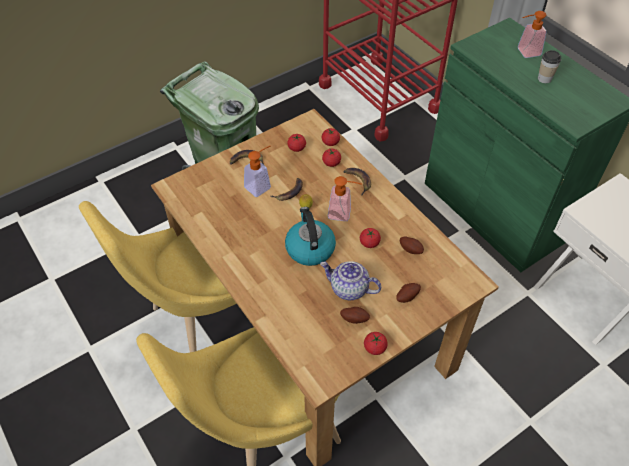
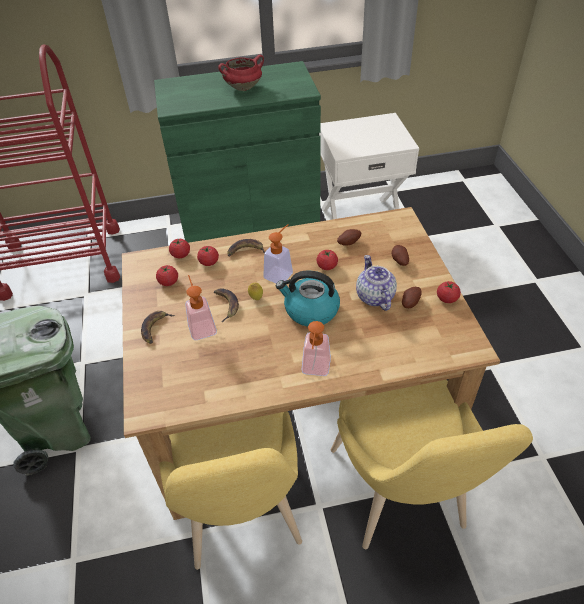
camera: 65 degrees left, 5 degrees down
(348, 289) = (374, 296): teapot -> teapot turned 120 degrees clockwise
(525, 52) = (205, 86): soap dispenser -> soap dispenser (315, 370)
(544, 78) = (243, 87): cup -> red cooking pot

